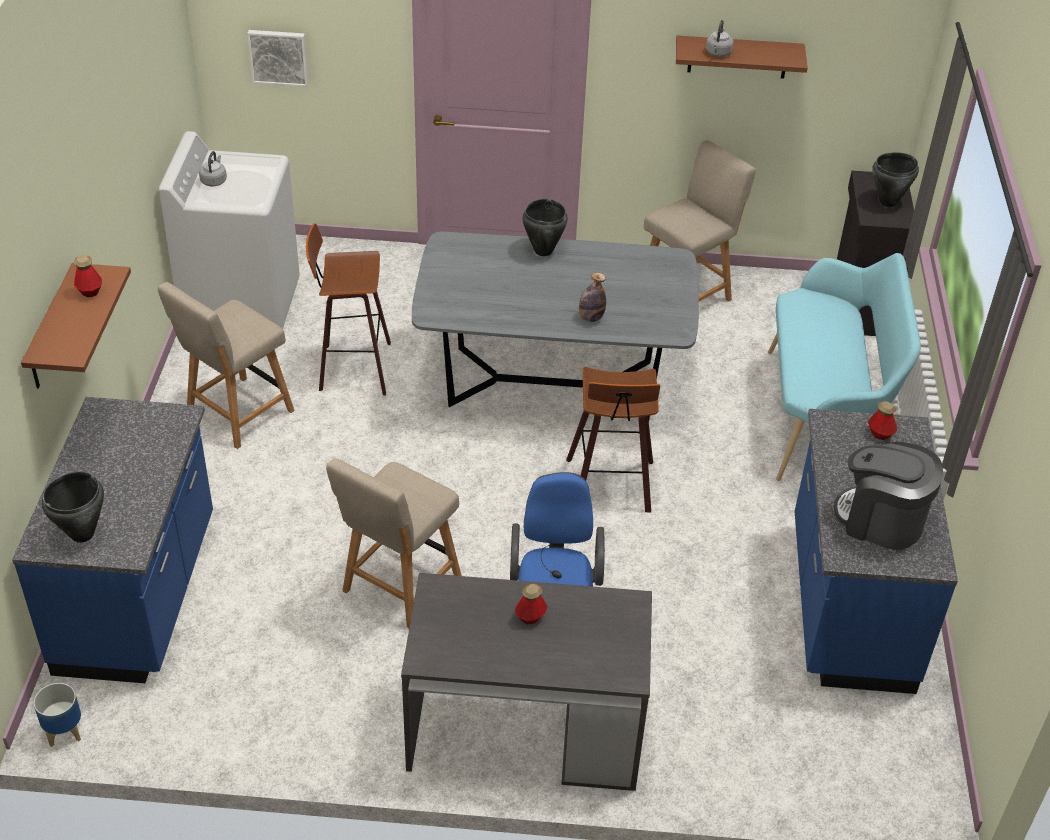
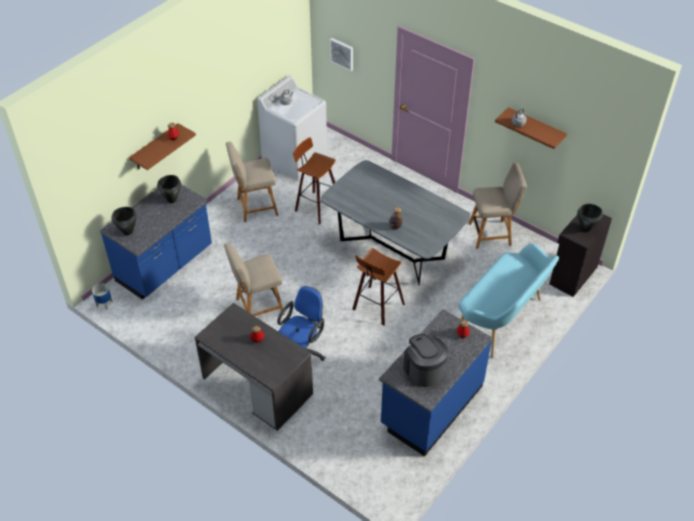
camera: 35 degrees right, 5 degrees up
(543, 251) = (403, 187): black cooking pot -> black cooking pot (171, 200)

